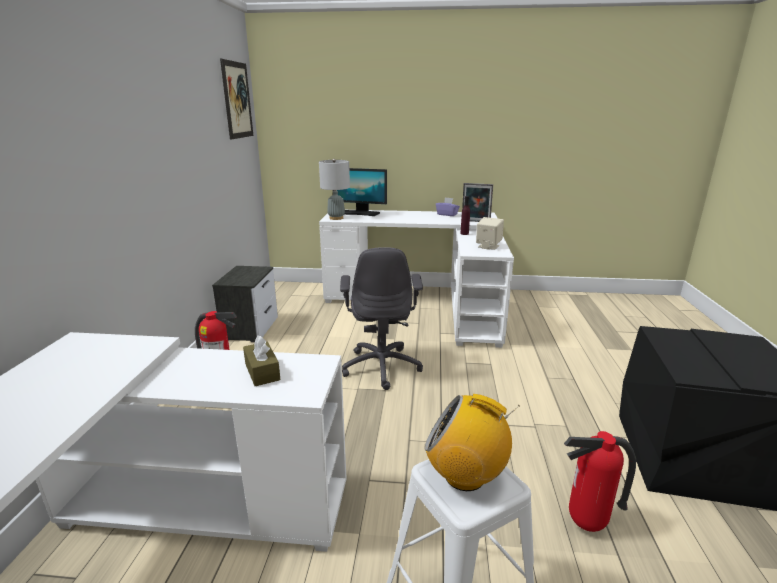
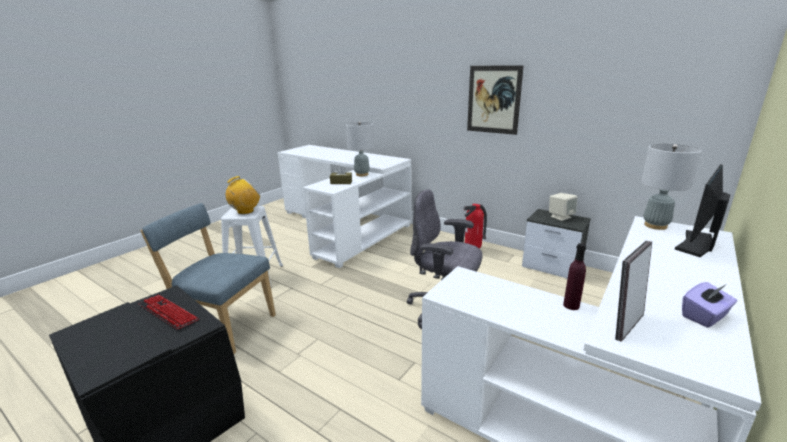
camera: 120 degrees right, 0 degrees up
(187, 368) = (362, 174): none -> grey table lamp
(237, 100) = (698, 57): picture -> picture (493, 99)
(488, 246) = (483, 297): beige speaker -> beige speaker (560, 217)
(586, 525) = (225, 326): fire extinguisher -> blue chair
(690, 356) = (168, 313): none -> keyboard

